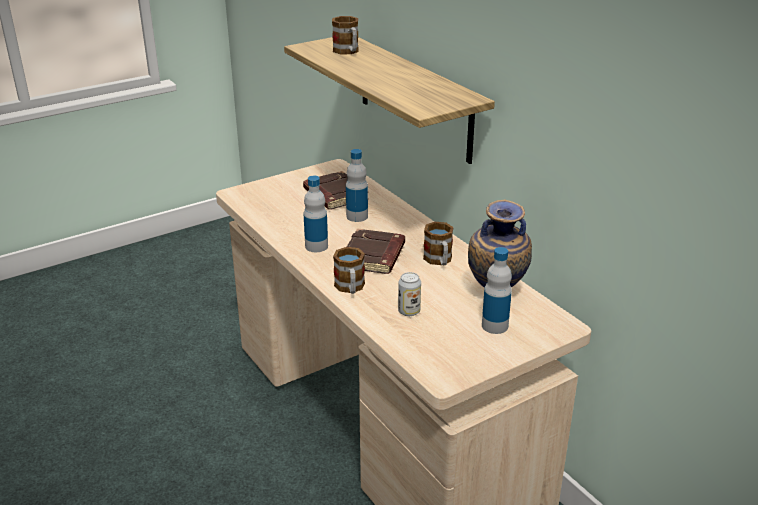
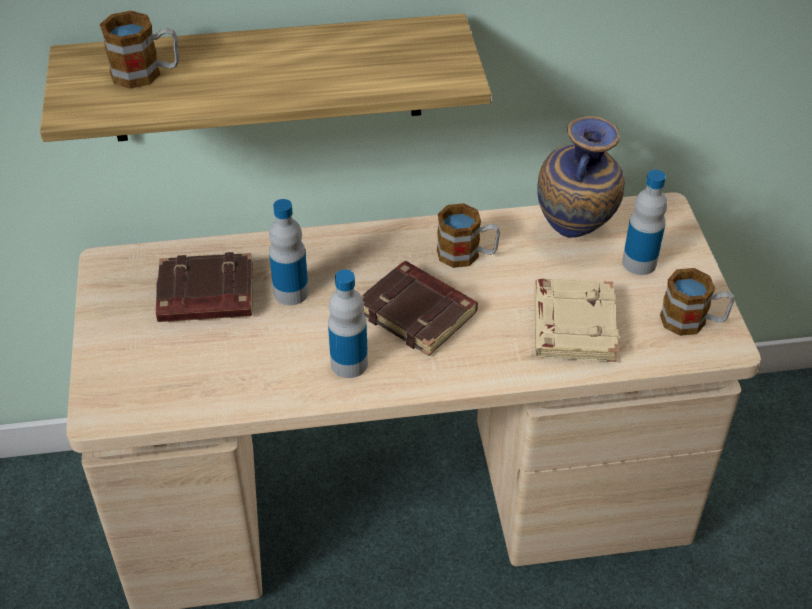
camera: 65 degrees left, 15 degrees up
(350, 288) = (485, 363): mug -> mug (692, 321)
(409, 311) = (572, 325): can -> beige book

